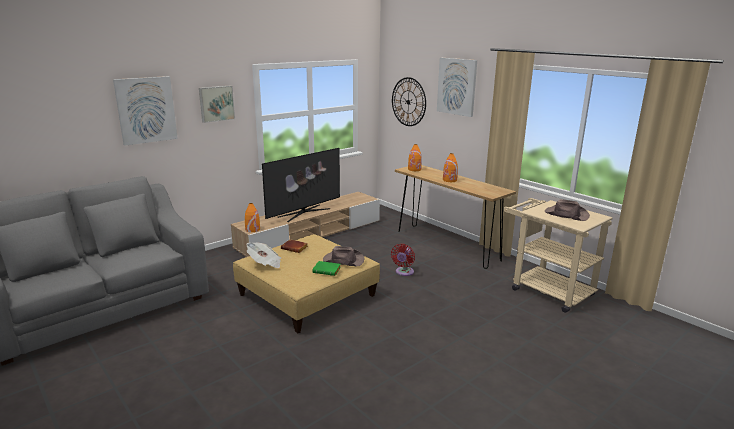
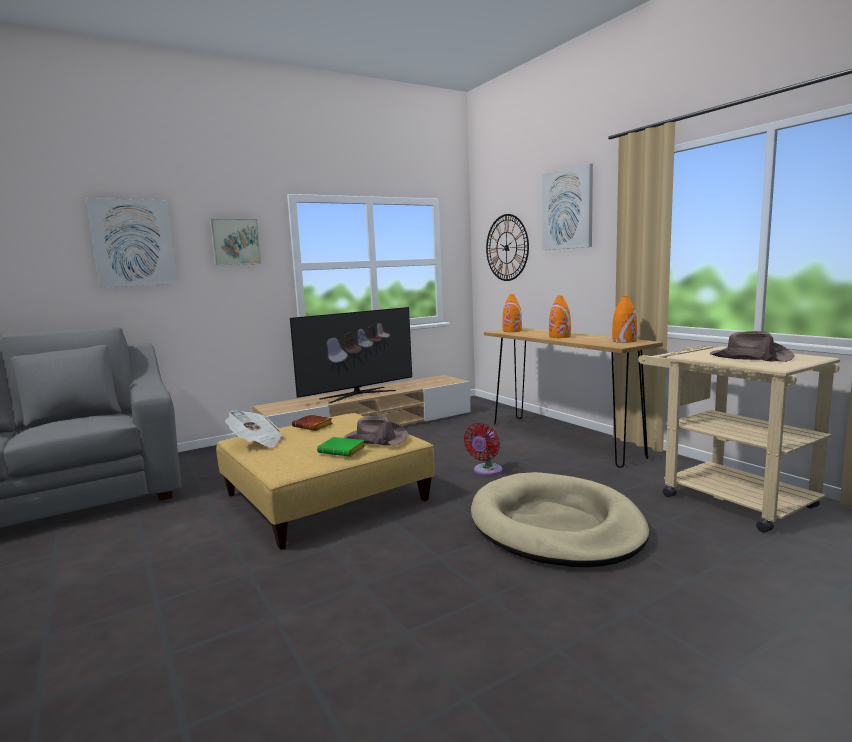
camera: 10 degrees right, 10 degrees down
(252, 229) = (276, 411): orange vase -> orange vase (624, 341)
(454, 311) = (555, 525): none -> beige dog bed

